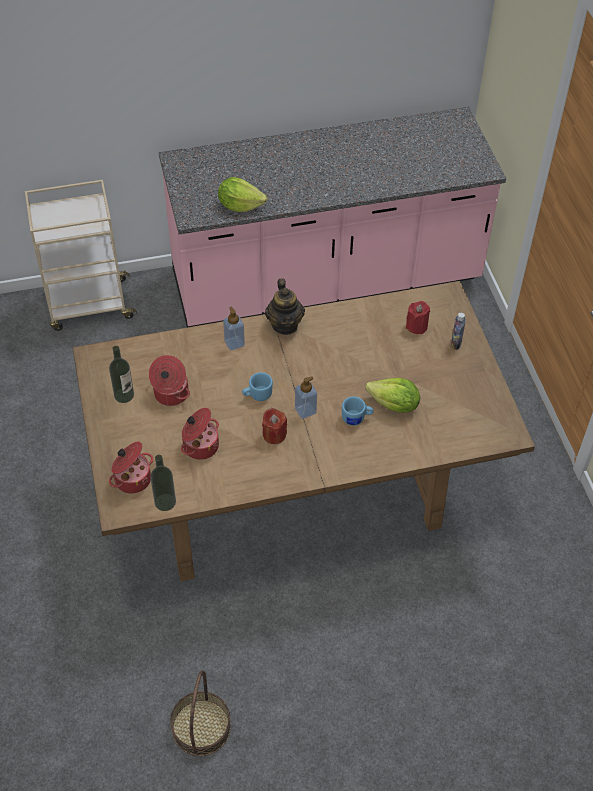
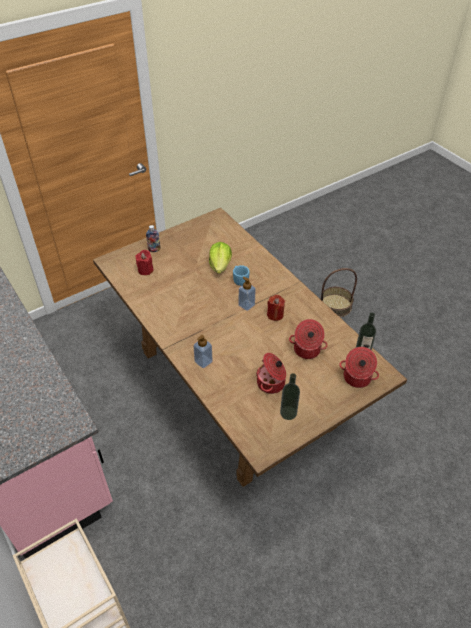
camera: 110 degrees left, 5 degrees down
(201, 727) = (417, 382): basket -> basket (335, 305)
(240, 205) = (52, 392): lettuce -> none
(257, 395) = (246, 333): blue mug -> none
(285, 325) = (172, 337): teapot -> none

